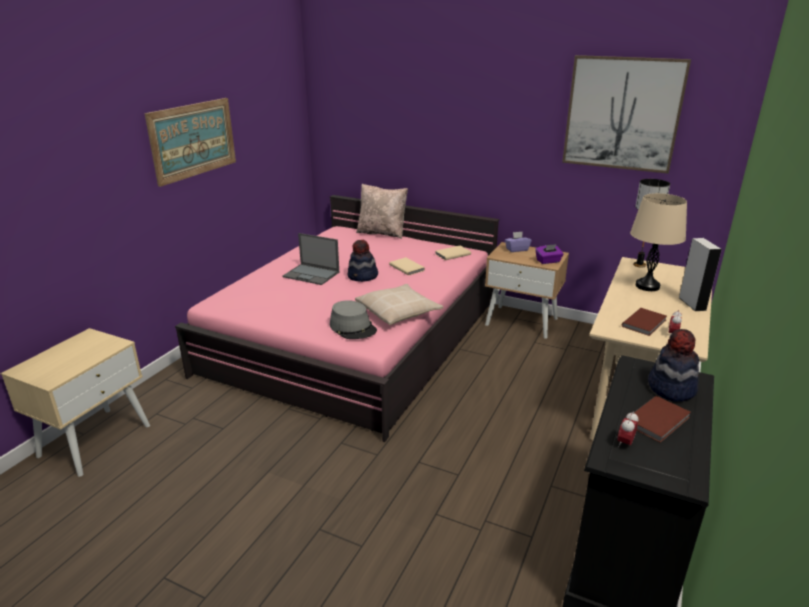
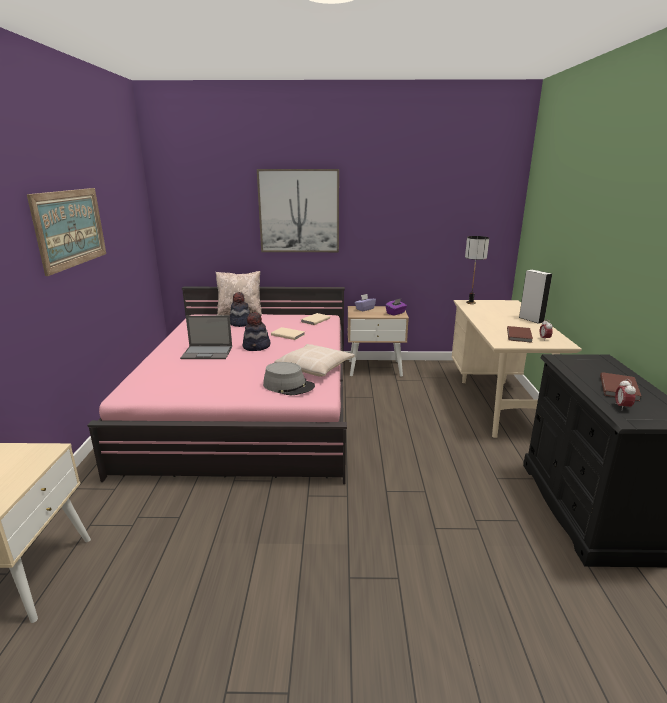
camera: 25 degrees left, 5 degrees down
(622, 114) = (435, 192): picture -> picture (299, 211)
(647, 286) = (492, 314): beige table lamp -> none
(671, 388) = (598, 367): hat -> hat (240, 323)

